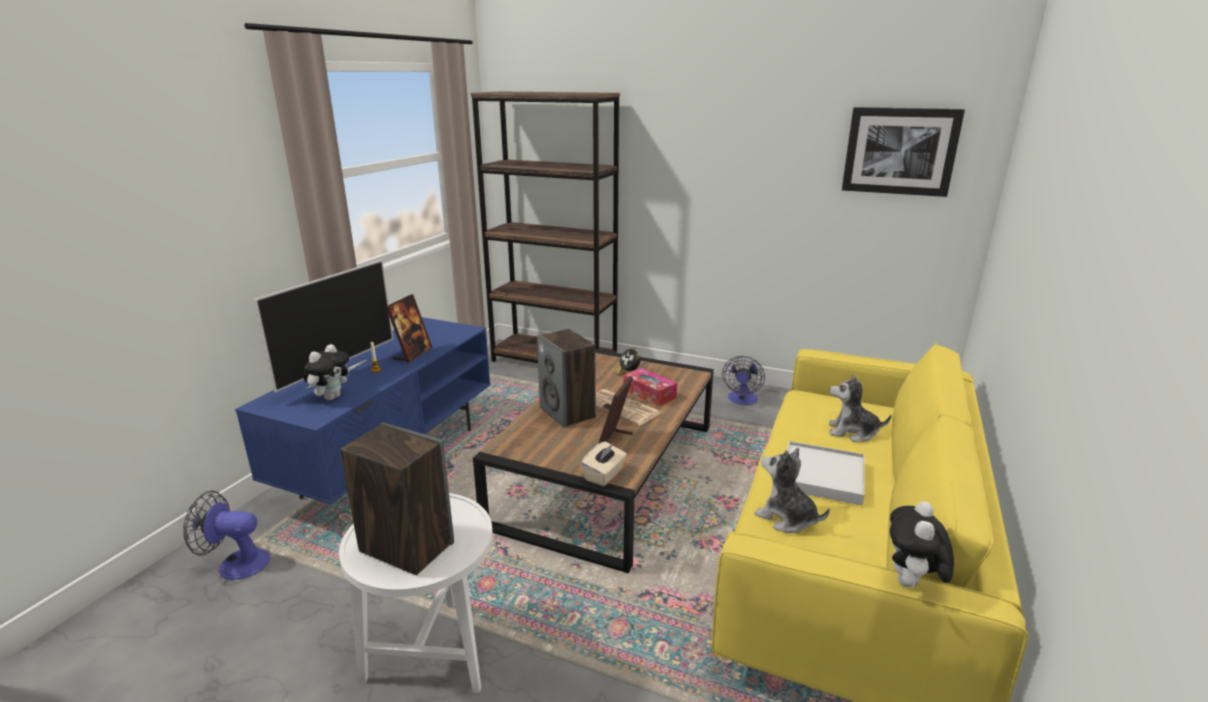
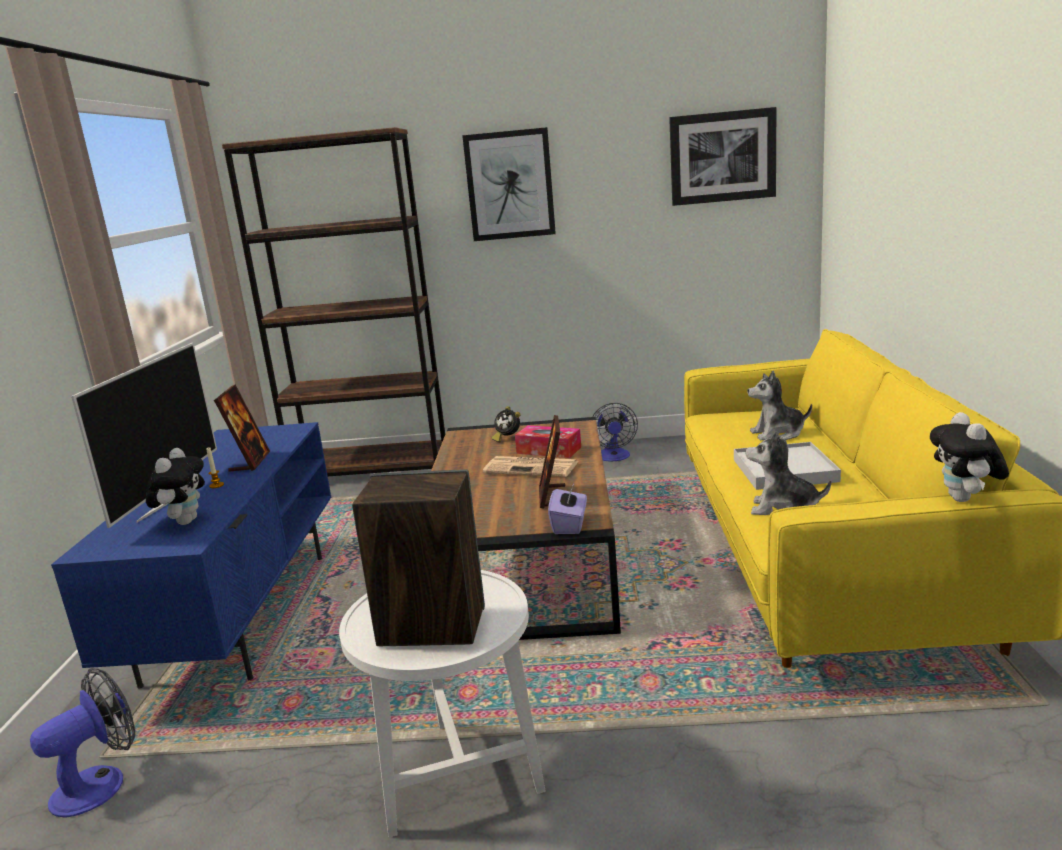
camera: 20 degrees left, 5 degrees down
(235, 563) = (100, 783): fan -> fan turned 150 degrees clockwise
(568, 412) = (474, 486): speaker -> none
(604, 475) = (569, 525): beige tissue box -> purple tissue box
(698, 150) = (510, 185): none -> picture

